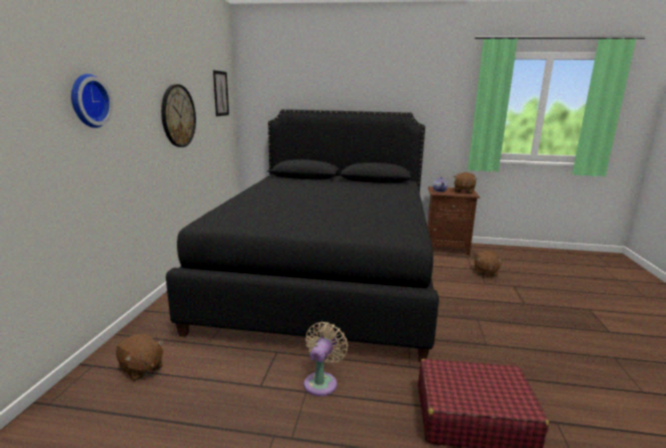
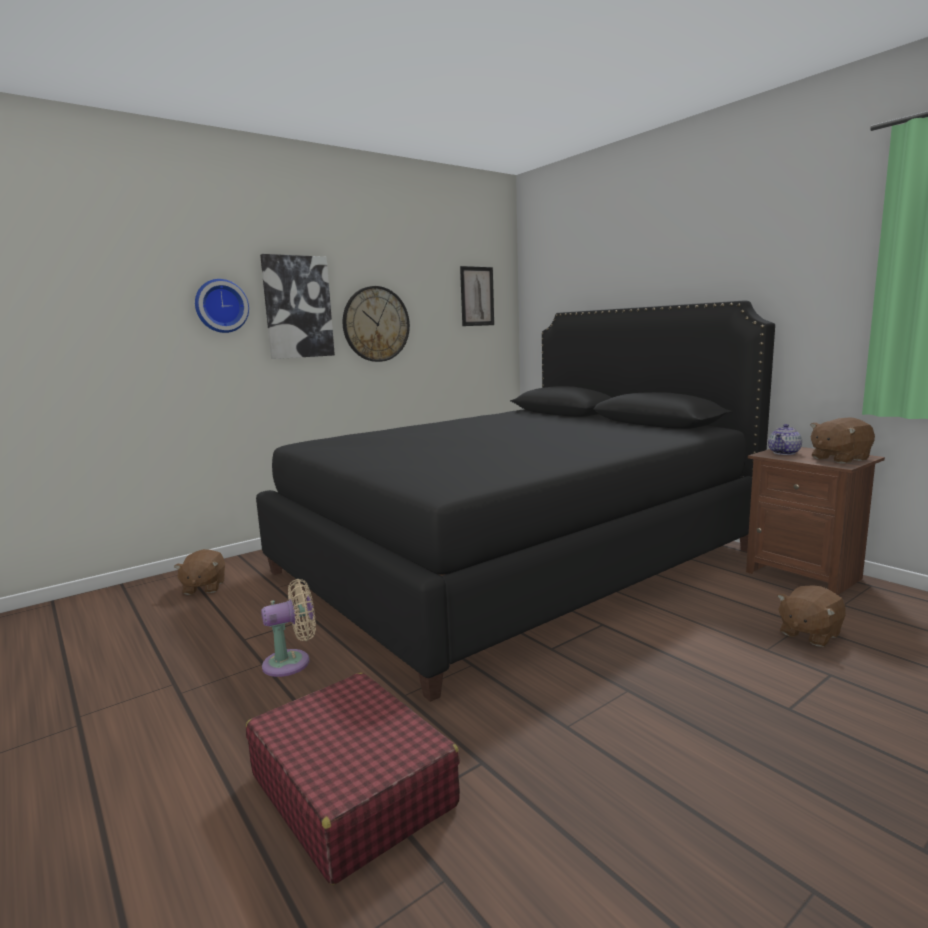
camera: 45 degrees right, 5 degrees down
(136, 102) = (297, 307): none -> picture

